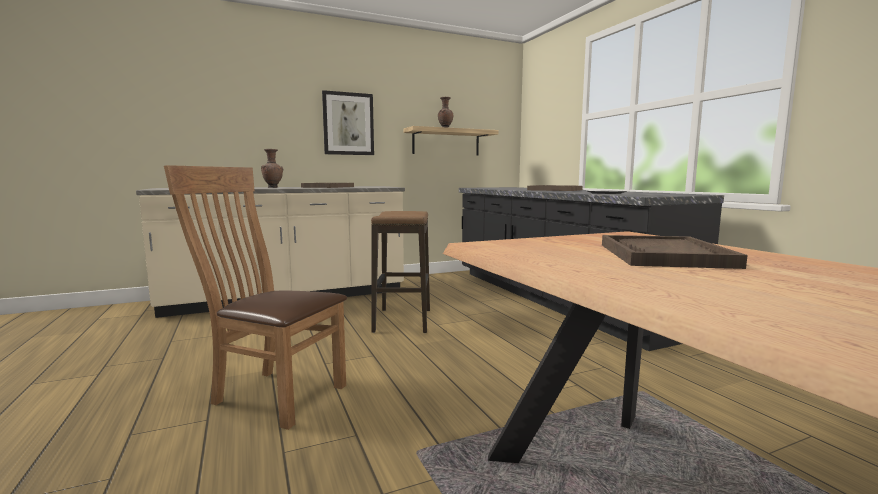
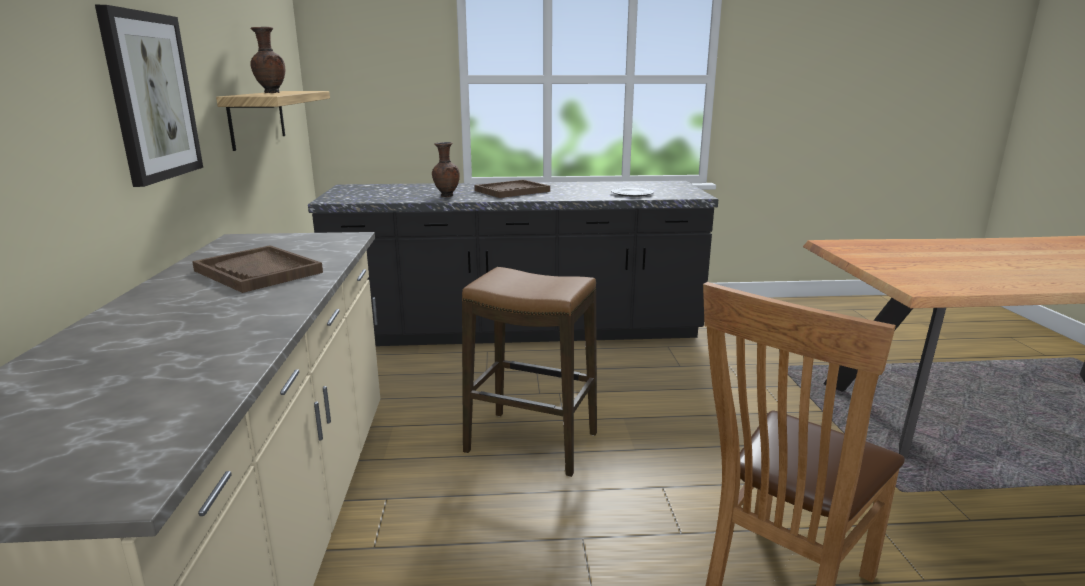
camera: 70 degrees left, 10 degrees up
(273, 187) = (216, 317): brown vase -> brown vase (446, 196)
(663, 255) = (954, 258): brown tray -> none

